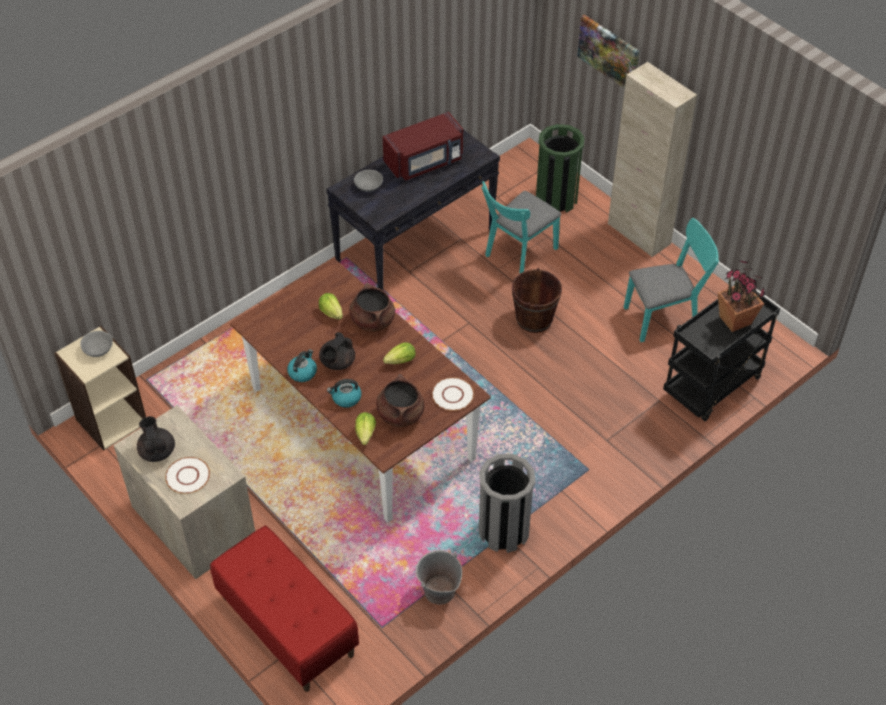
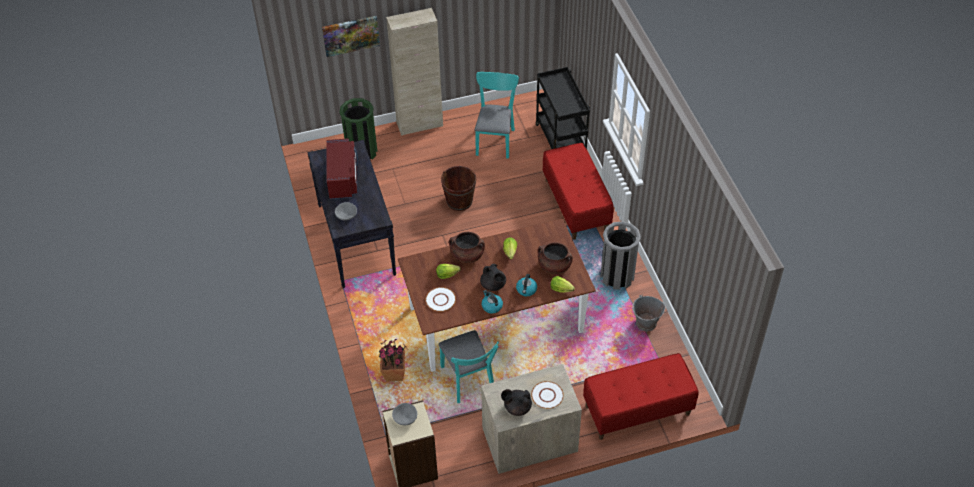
camera: 65 degrees left, 0 degrees up
(452, 395) = (552, 236): white plate -> white plate (440, 300)
(518, 255) = (399, 189): turquoise chair -> turquoise chair (469, 382)
(604, 443) = (576, 205): none -> red bench
(735, 320) = (562, 90): potted plant -> potted plant (395, 374)

